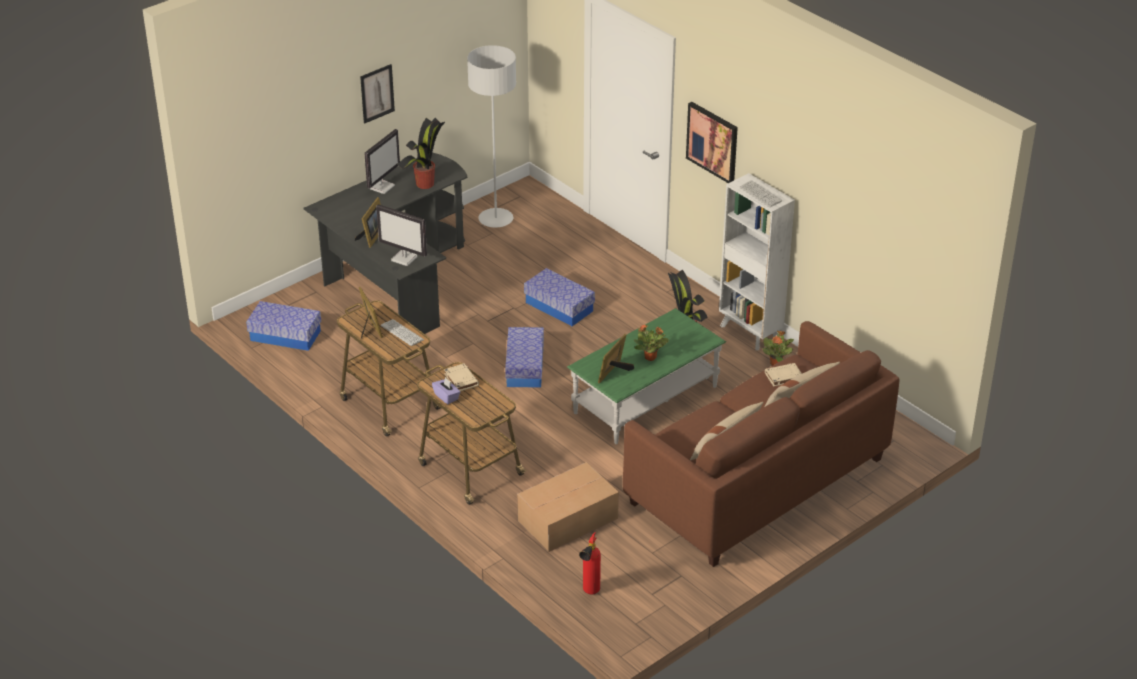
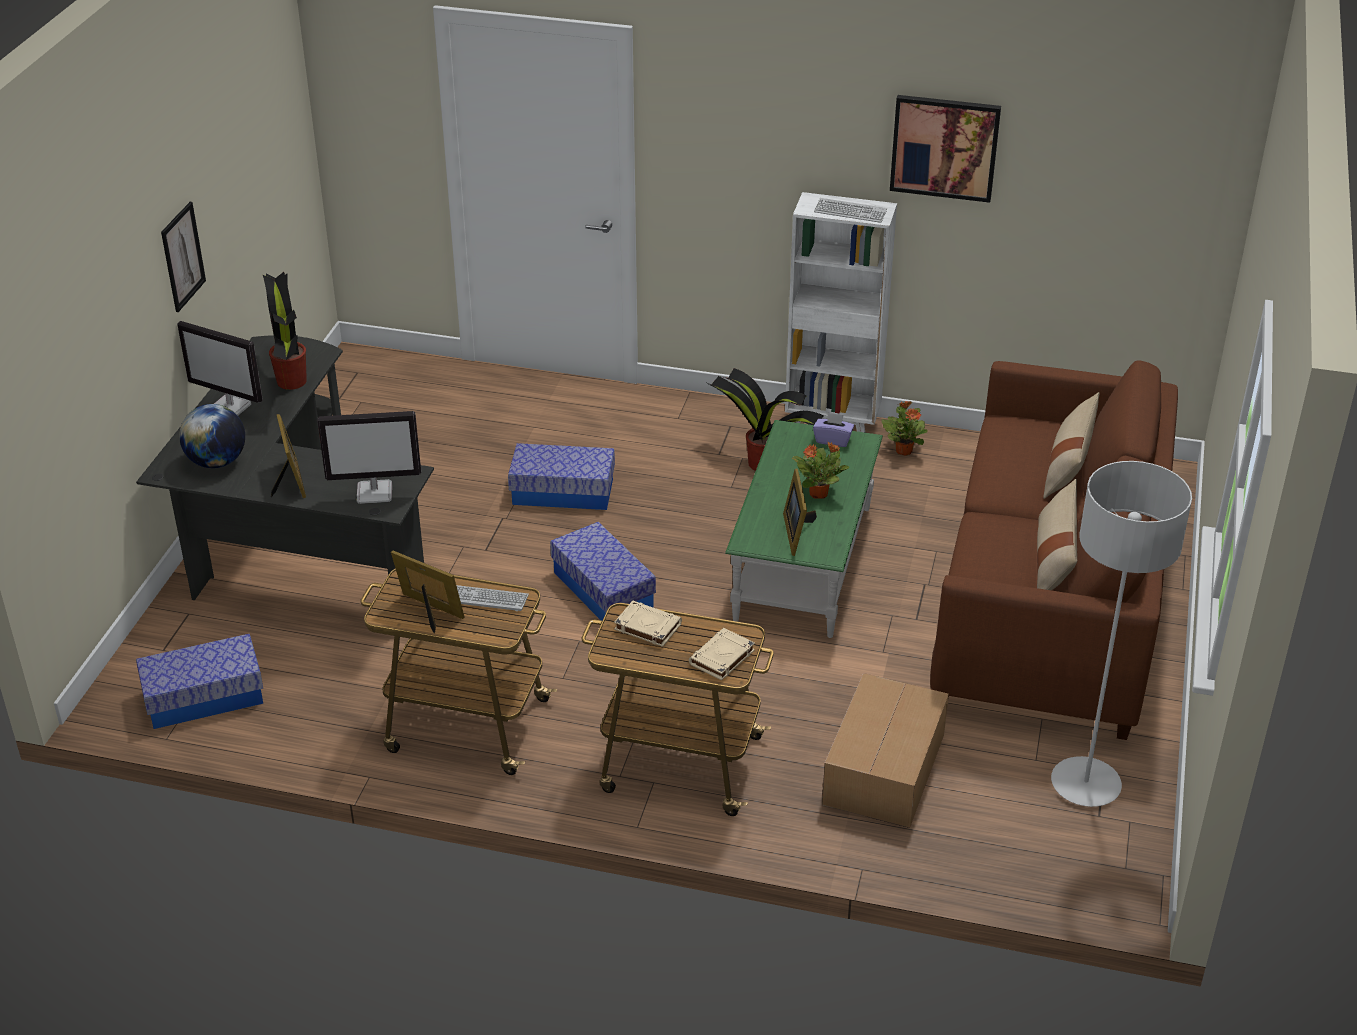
camera: 35 degrees left, 0 degrees up
(348, 212) = (217, 462): none -> globe
(382, 186) = (230, 407): monitor -> monitor turned 120 degrees clockwise
(446, 397) = (655, 660): purple tissue box -> purple tissue box (833, 440)
(496, 219) = (355, 413): grey floor lamp -> grey floor lamp (1085, 784)
(589, 593) = (1024, 857): fire extinguisher -> none
(712, 142) = (722, 168): picture -> picture (944, 147)
(783, 377) = (1018, 446): beige book -> beige book (721, 658)

